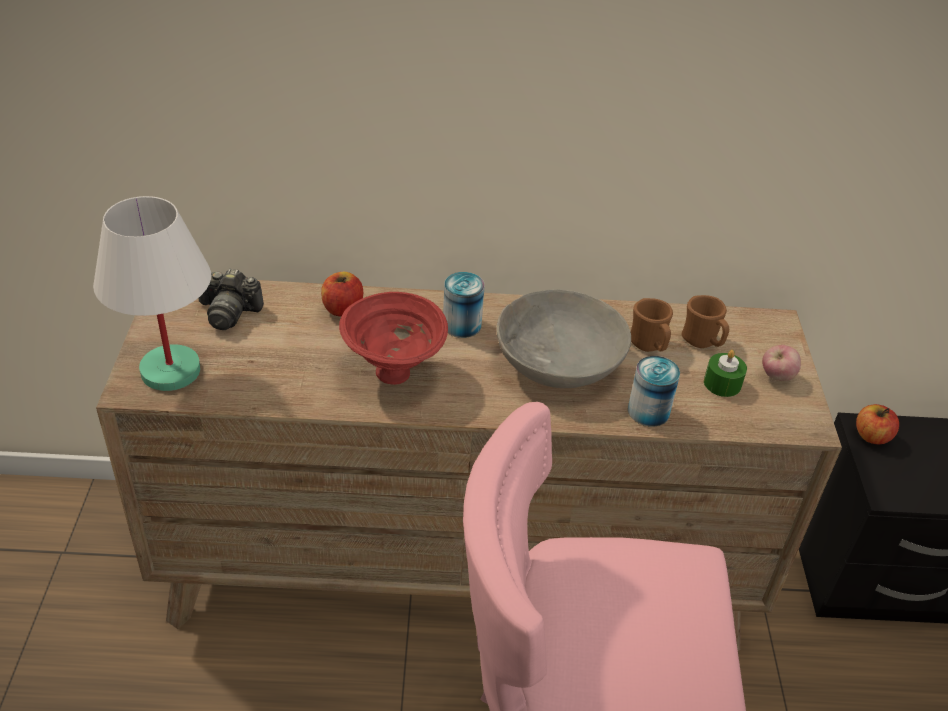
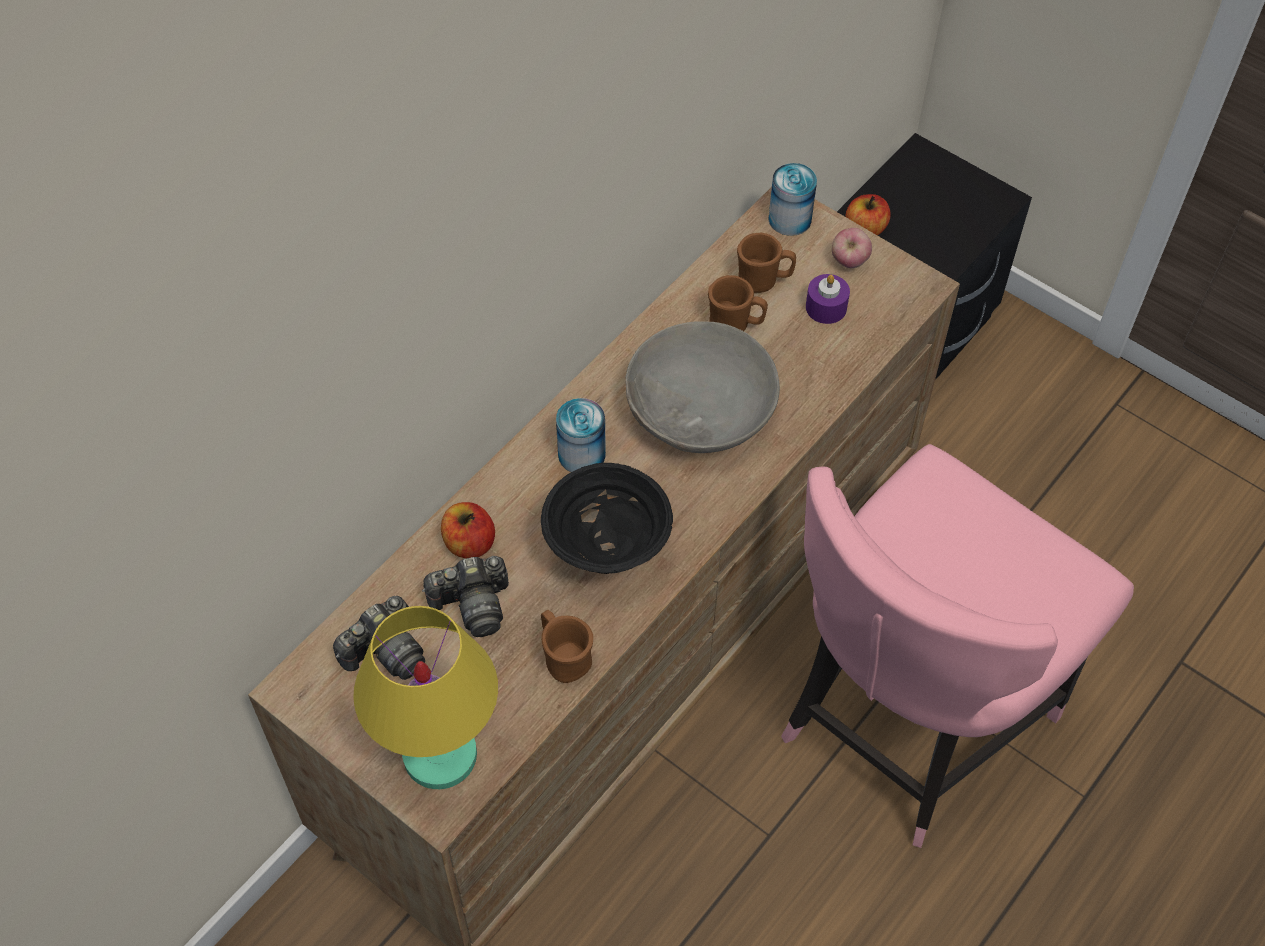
camera: 50 degrees left, 15 degrees up
(171, 372) = (442, 755): white table lamp -> yellow table lamp
(294, 392) = (564, 657): none -> brown mug
(297, 332) = (472, 605): none -> camera
(395, 374) = (608, 556): red bowl -> black bowl
(648, 411) = (815, 387): can -> can (789, 219)
(722, 383) = (826, 307): green candle -> purple candle

